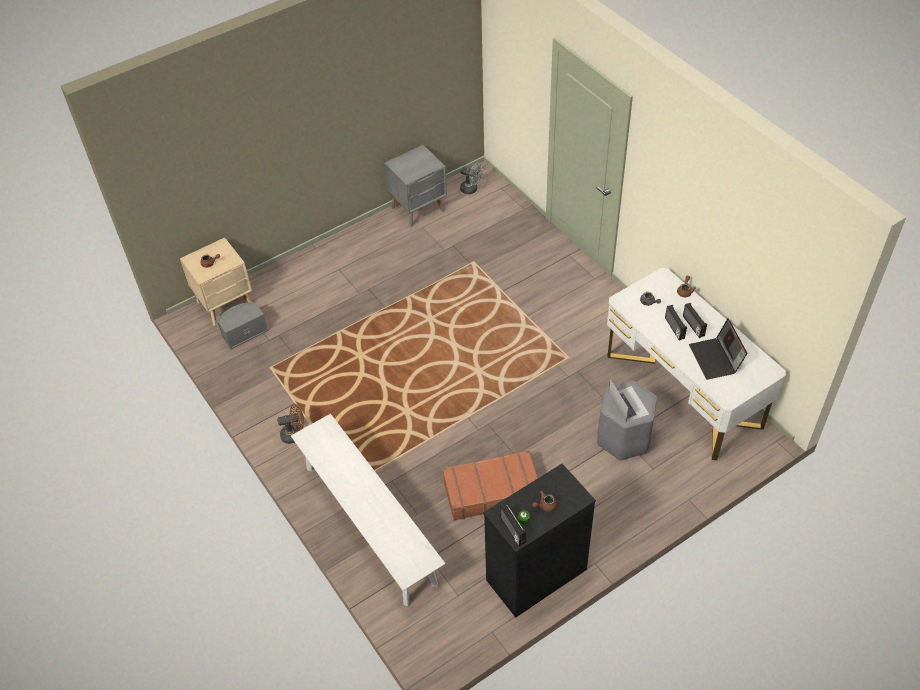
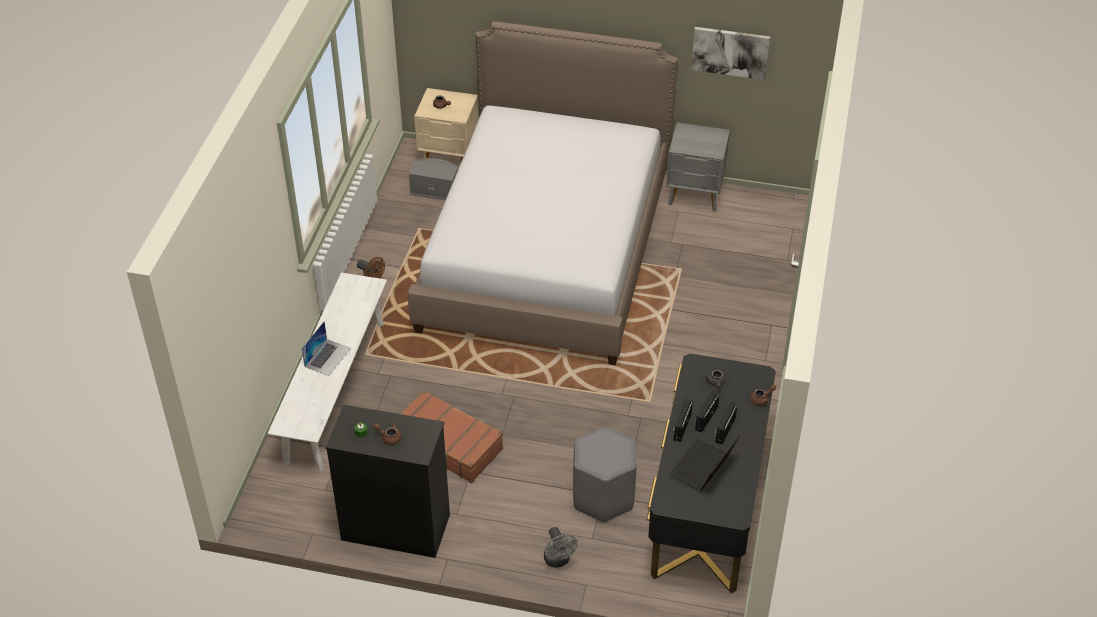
camera: 45 degrees right, 5 degrees down
(377, 315) = (546, 251): none -> bed
(411, 81) = (730, 52): none -> picture
(471, 189) = (764, 211): grey fan -> grey fan (558, 561)
(512, 530) = (343, 432): radio -> radio (681, 427)
(628, 404) = (602, 452): laptop -> laptop (327, 357)
(682, 390) = (707, 505): white desk -> black desk

